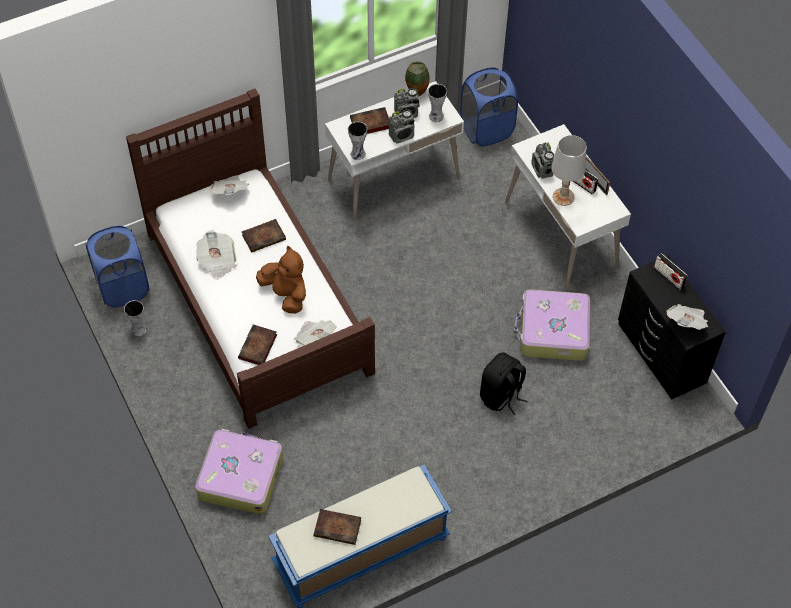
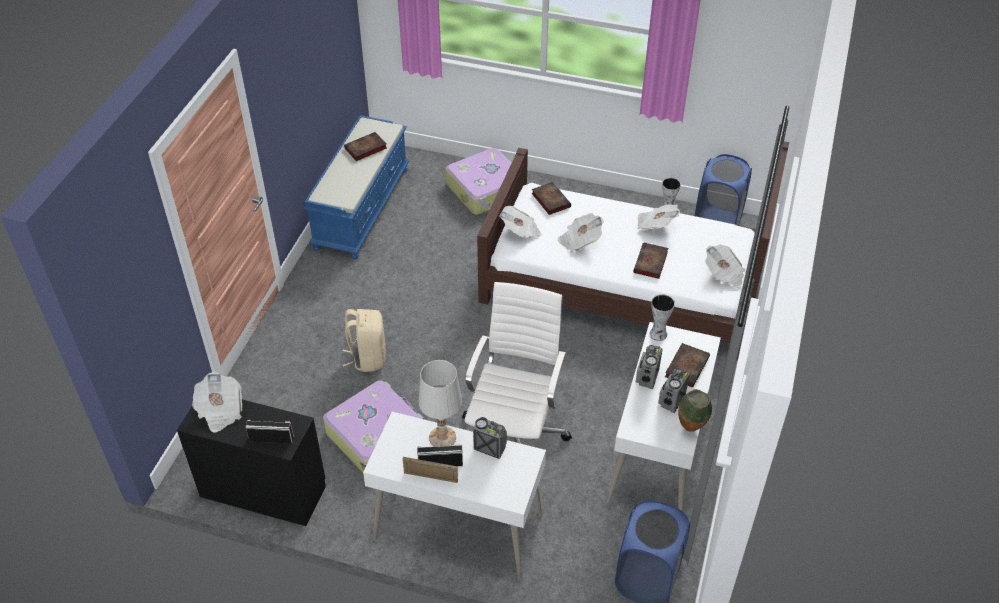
camera: 135 degrees right, 10 degrees down
(286, 294) = (579, 241): brown plush toy -> newspaper
(435, 116) = (644, 419): vase -> none
(467, 258) = (514, 437): none -> white office chair
(501, 396) = (367, 357): black backpack -> beige backpack

